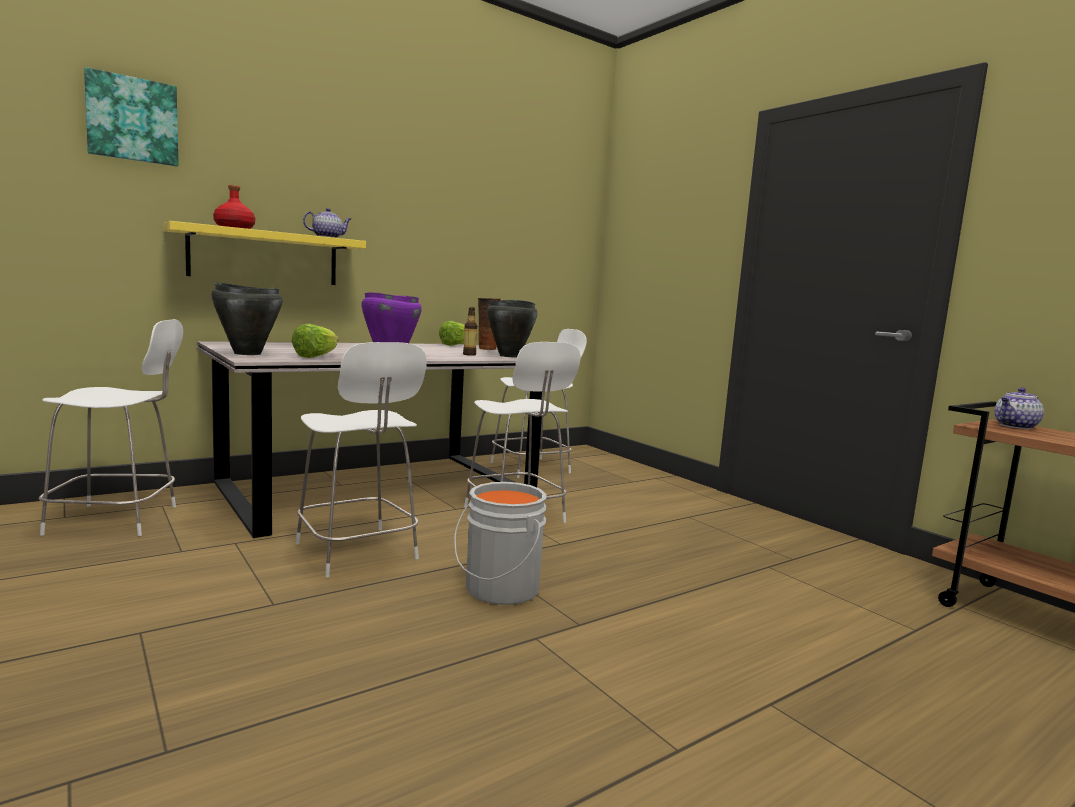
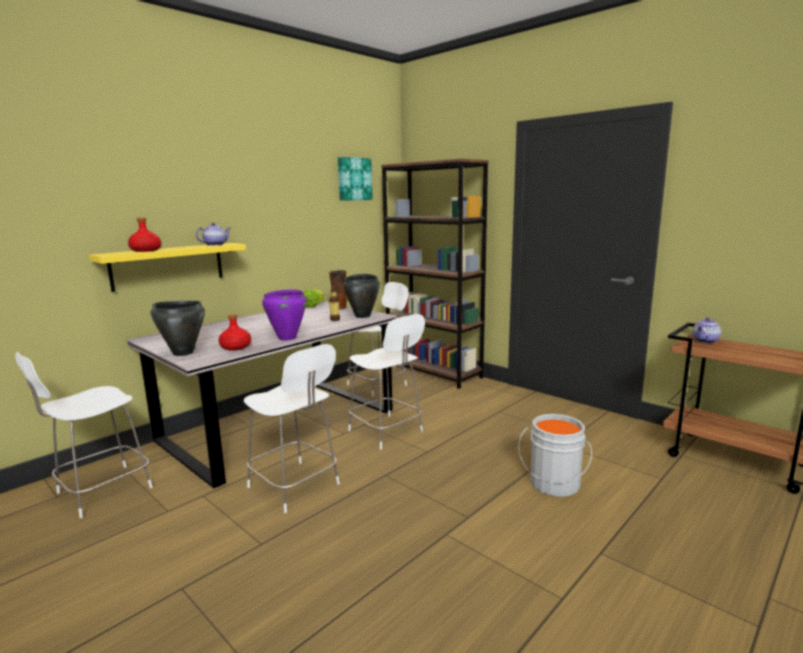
camera: 10 degrees left, 5 degrees up
(118, 520) = (101, 491): white chair -> white chair turned 150 degrees clockwise
(132, 119) = (52, 177): picture -> picture (354, 179)
(316, 357) = (235, 347): lettuce -> red bottle
(499, 589) = (405, 499): grey bucket -> grey bucket (553, 485)
(616, 465) = (434, 372): none -> brown bookcase

